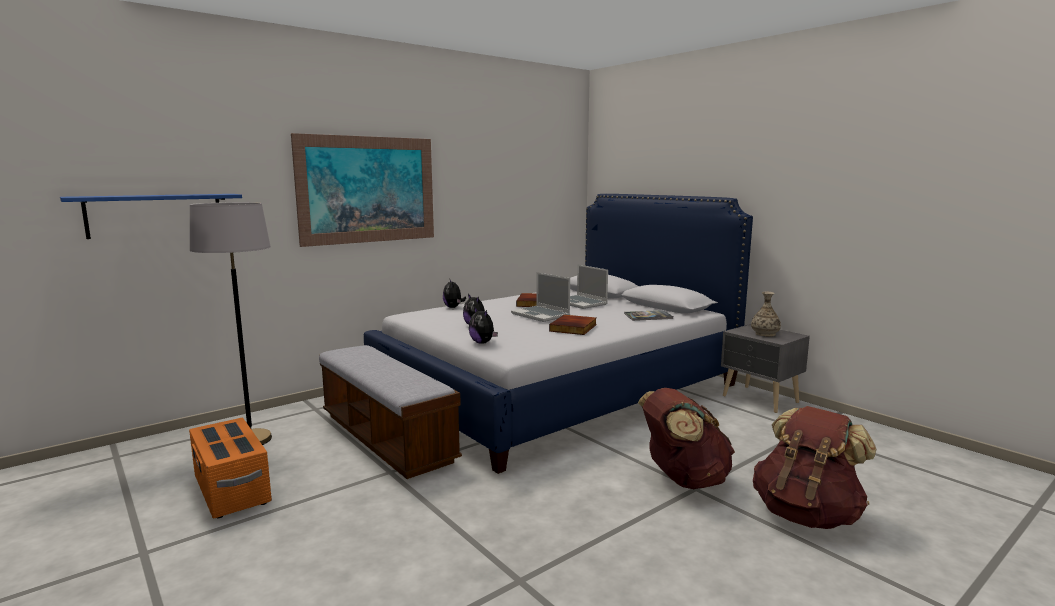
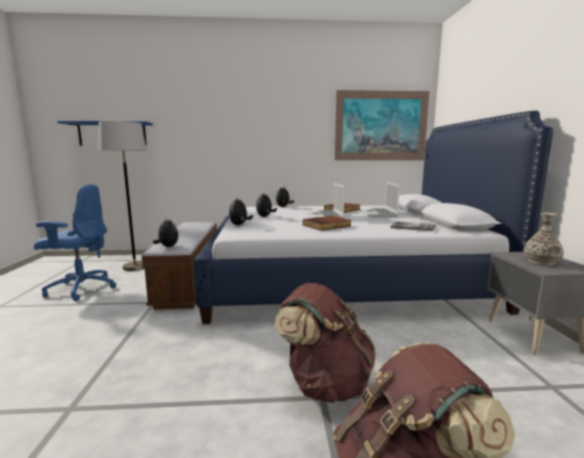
camera: 35 degrees right, 0 degrees up
(231, 490) = (81, 288): orange storage box -> blue office chair
(368, 189) = (237, 122): picture -> picture (381, 126)
(416, 388) = (167, 246): none -> plush toy

